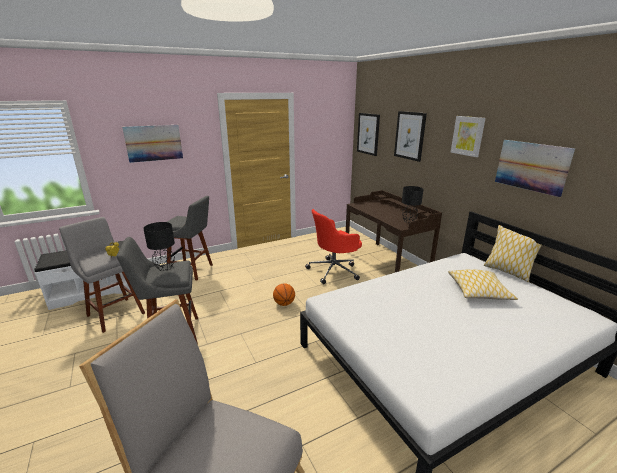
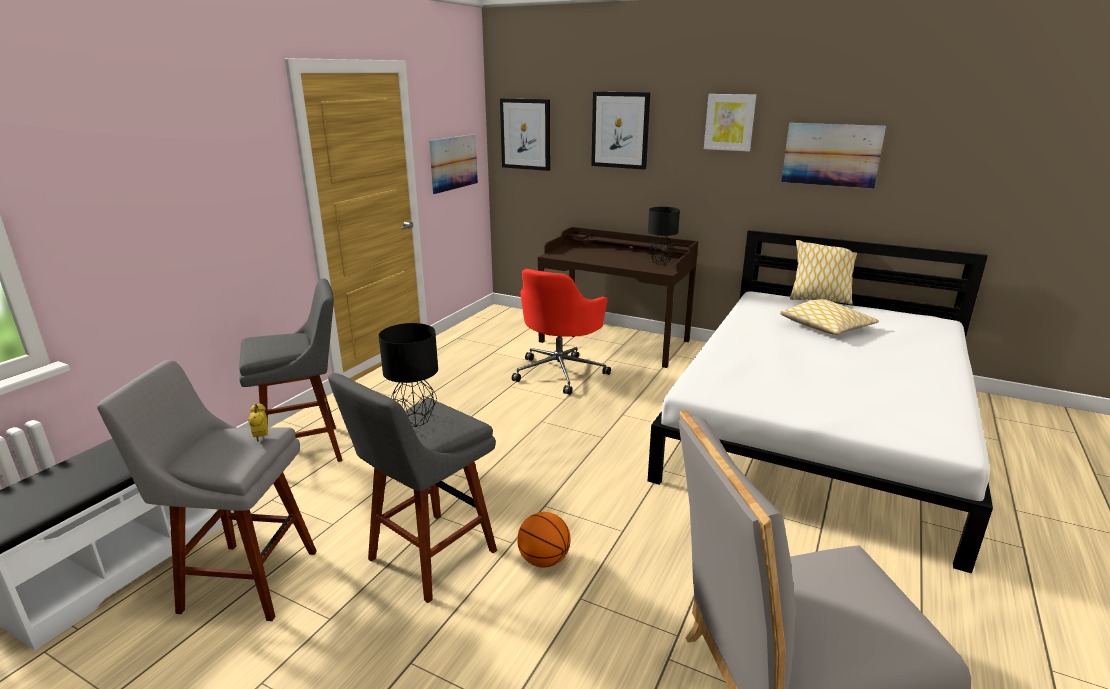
camera: 35 degrees left, 0 degrees up
(154, 143) = (175, 176): picture -> picture (454, 163)
(284, 303) = (551, 440): basketball -> basketball (544, 560)

